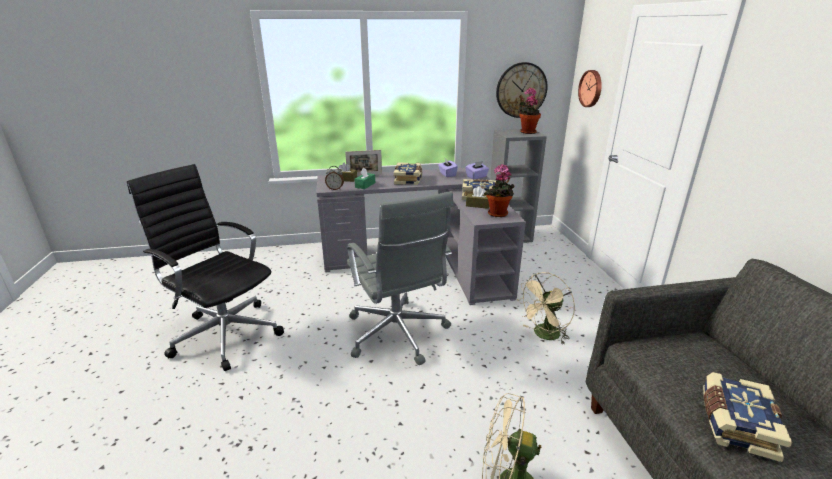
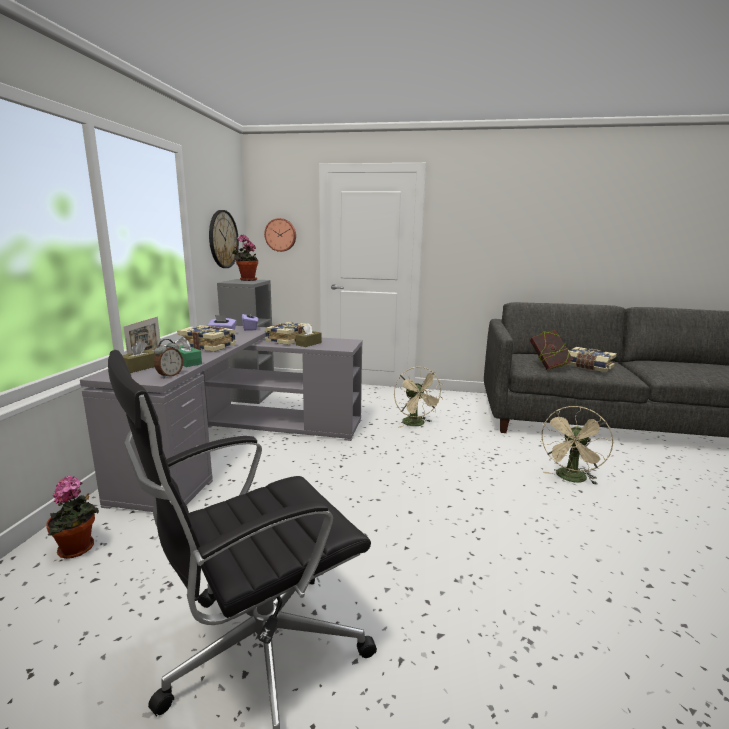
camera: 70 degrees left, 10 degrees down
(397, 334) = (373, 487): grey office chair -> none
(498, 214) = (339, 343): potted plant -> potted plant (78, 549)
(667, 373) = (548, 367): none -> book

